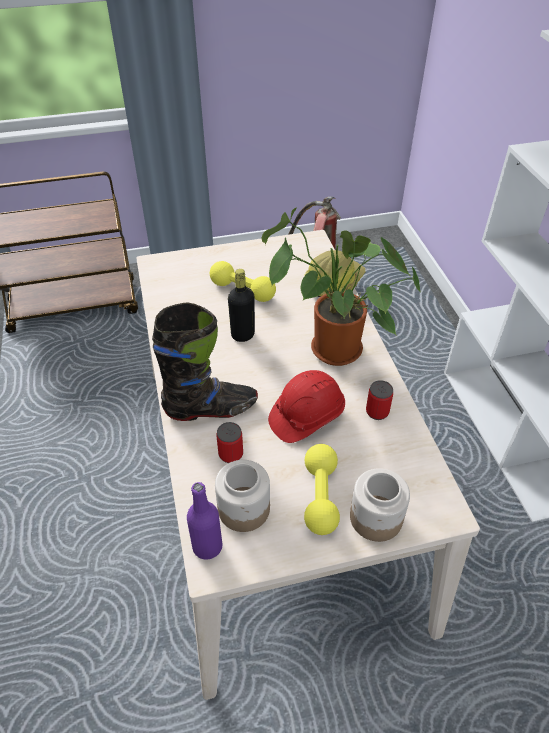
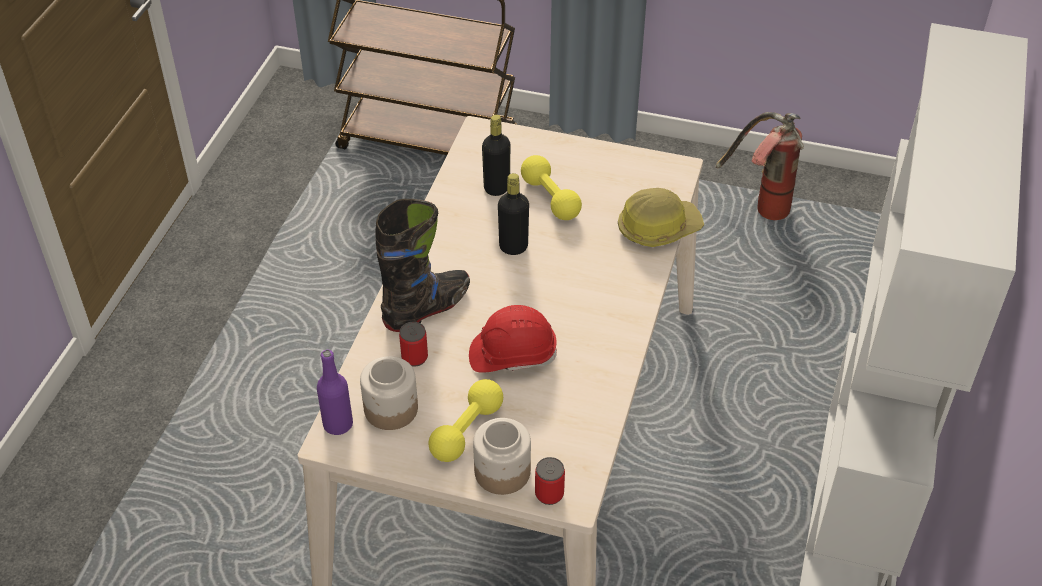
camera: 30 degrees right, 0 degrees up
(197, 298) = (496, 188): none -> black bottle
(211, 409) = (427, 308): black boot -> black boot turned 60 degrees counterclockwise
(330, 351) = (590, 301): potted plant -> none
(377, 412) = (586, 381): can -> can (549, 494)

